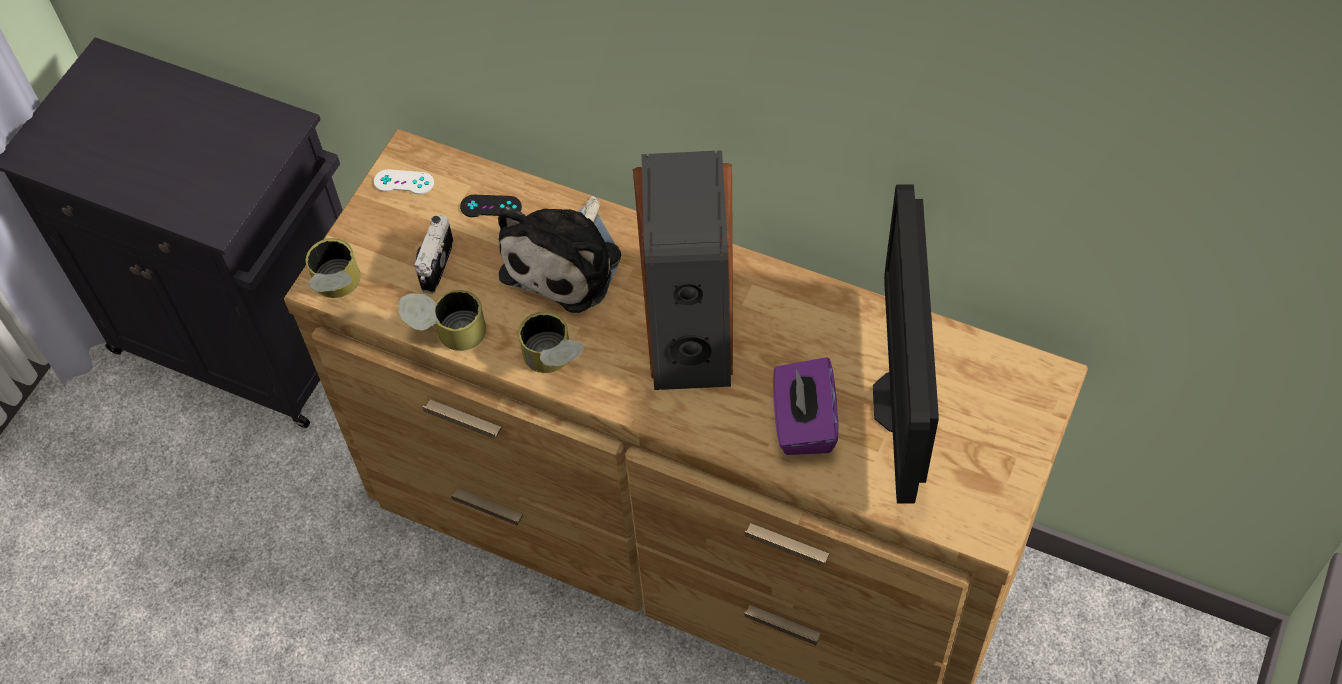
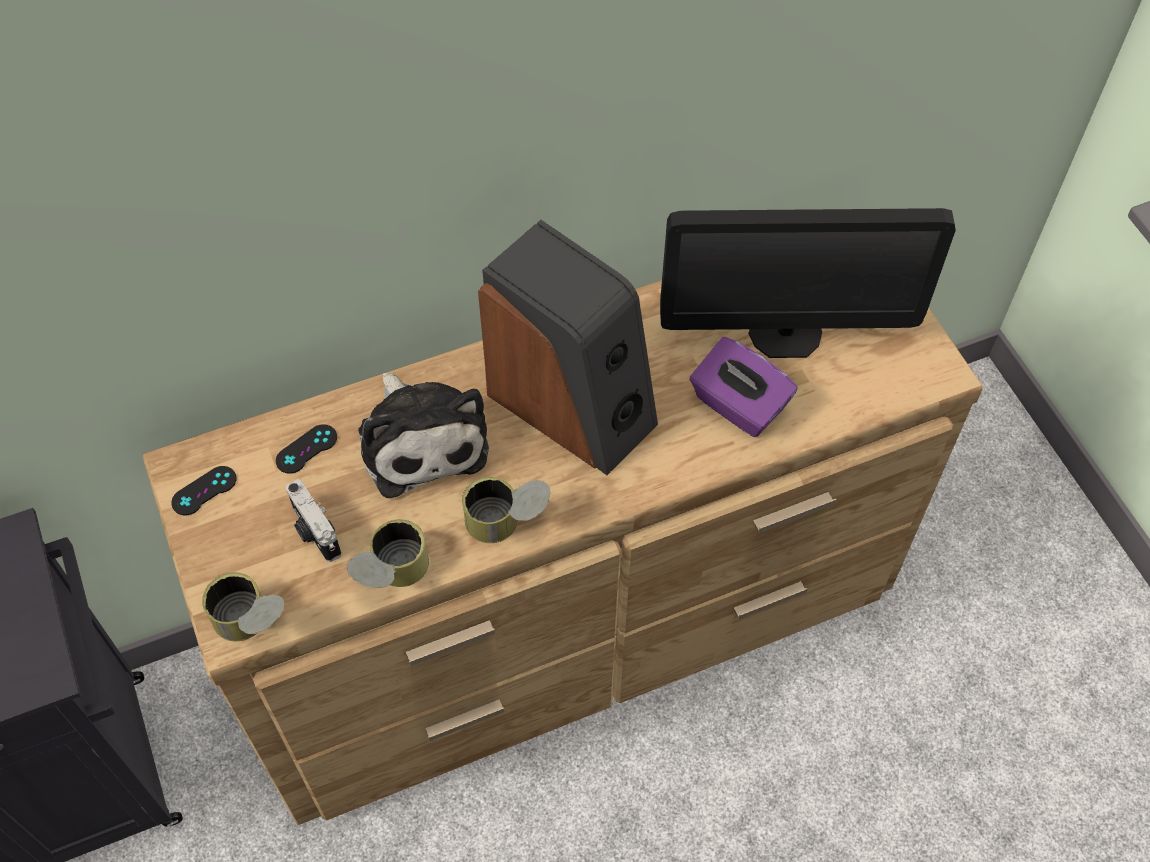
camera: 50 degrees left, 0 degrees up
(404, 182) = (204, 491): white game controller -> black game controller
(904, 402) = (785, 333): monitor -> monitor turned 45 degrees counterclockwise

